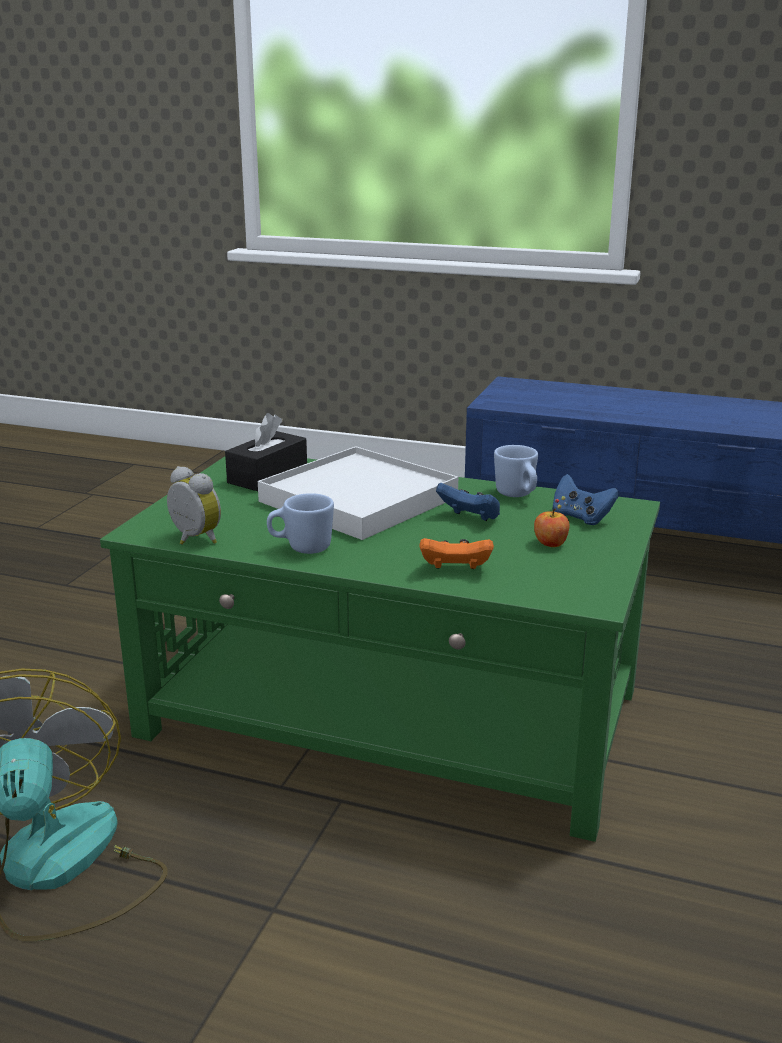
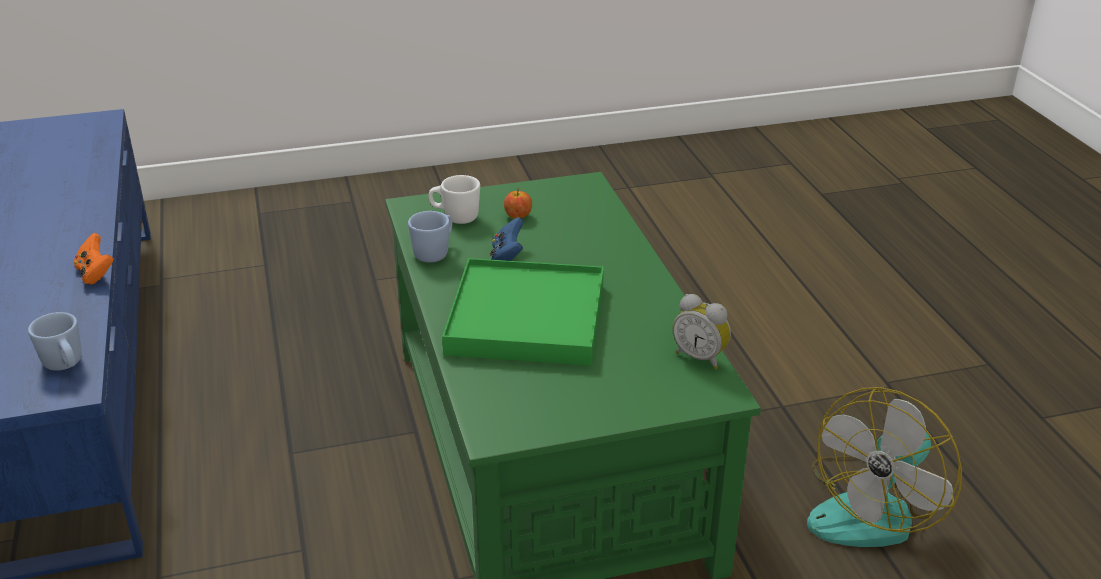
camera: 125 degrees left, 10 degrees up
(193, 540) = (700, 357): alarm clock -> alarm clock turned 60 degrees counterclockwise
(267, 476) = (526, 392): black tissue box -> none
(301, 548) = (648, 303): blue mug -> blue mug (65, 365)
(358, 500) = (527, 318): white tray -> green tray
(455, 570) = (603, 234): orange game controller -> orange game controller (95, 274)
(581, 517) = (455, 217): blue game controller -> white mug

